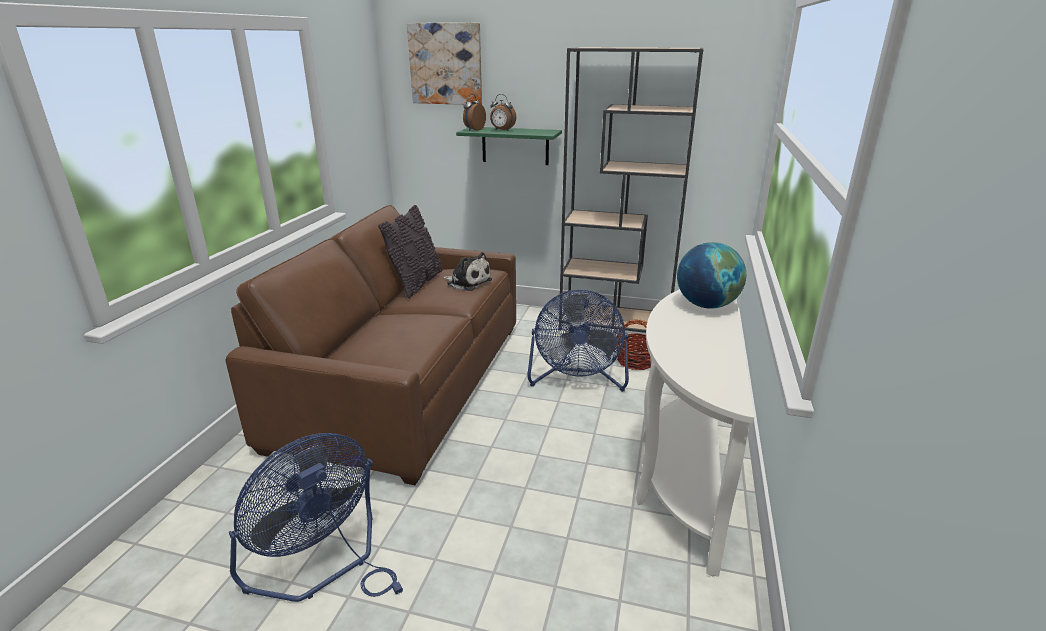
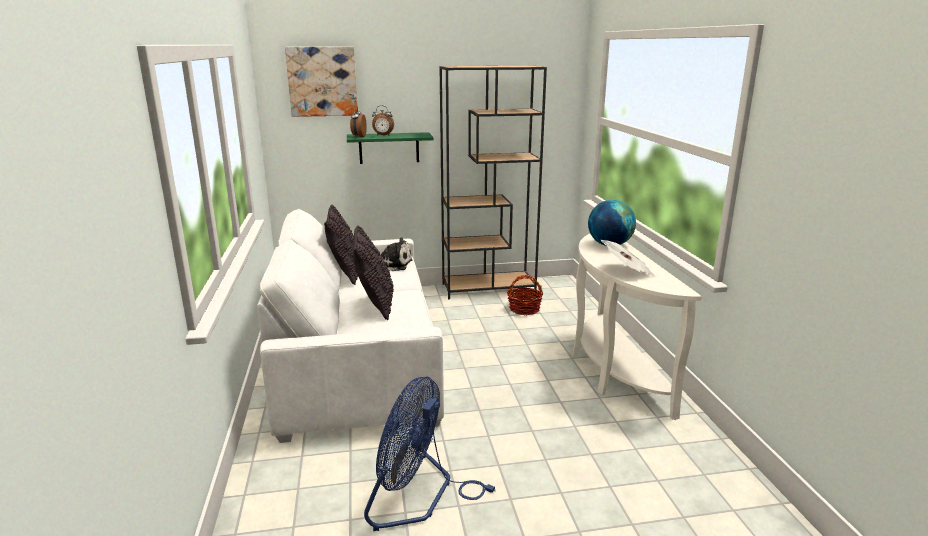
camera: 25 degrees left, 5 degrees down
(397, 327) = (375, 304): none -> black pillow
(406, 382) = (358, 361): brown sofa -> white sofa
(574, 378) = (490, 329): blue fan -> none
(683, 351) = (627, 272): none -> newspaper

